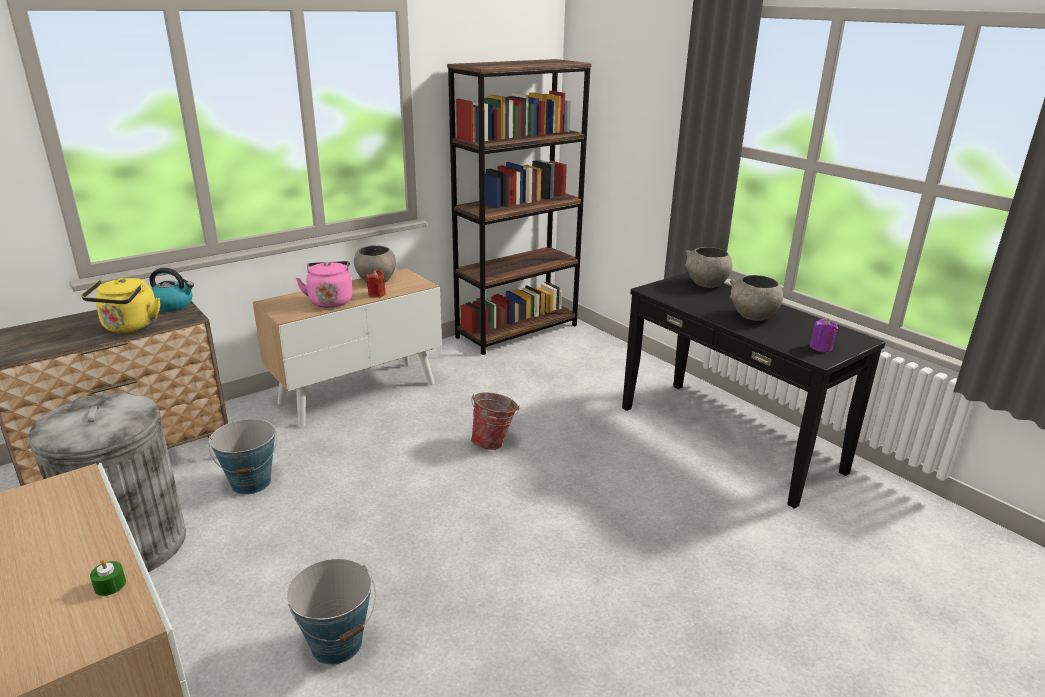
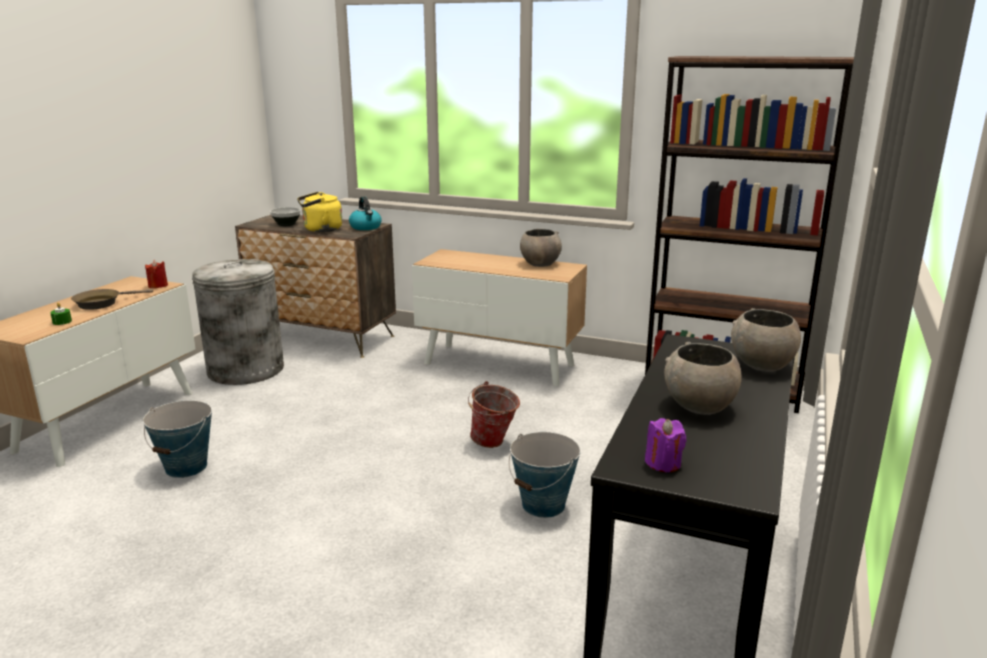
camera: 60 degrees right, 5 degrees down
(56, 339) = (287, 224): none -> bowl
(74, 541) = (101, 303): none -> brown frying pan
(251, 483) = (339, 375): bucket -> bucket (543, 505)
(330, 301) = (476, 264): pink kettle -> none
(376, 294) = (512, 271): red candle -> red candle (158, 286)

